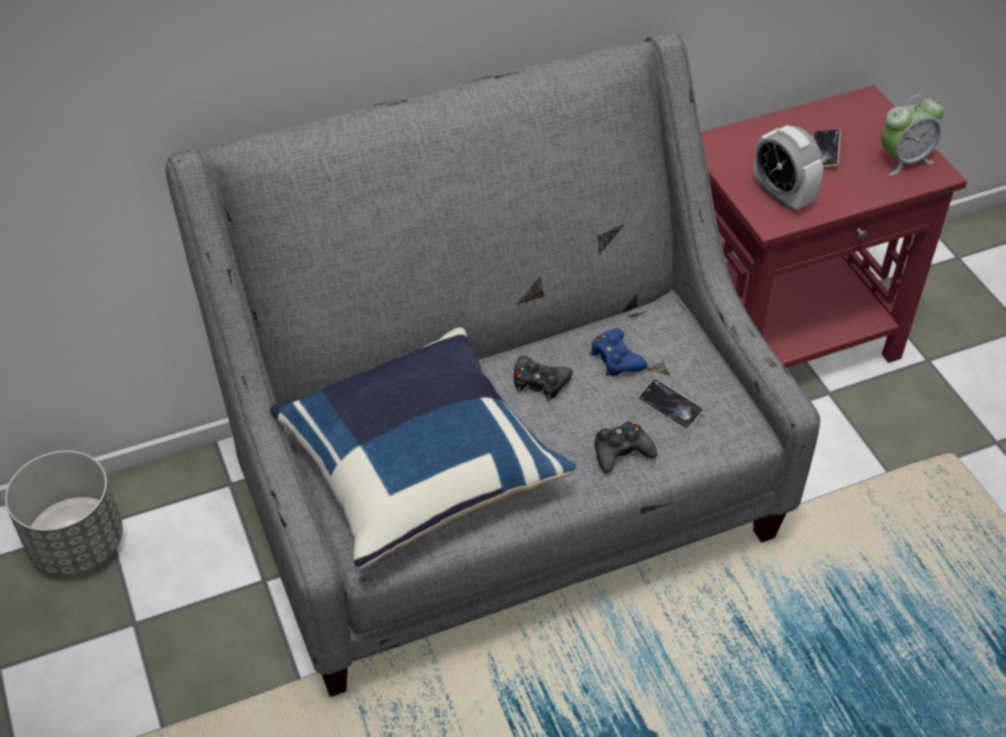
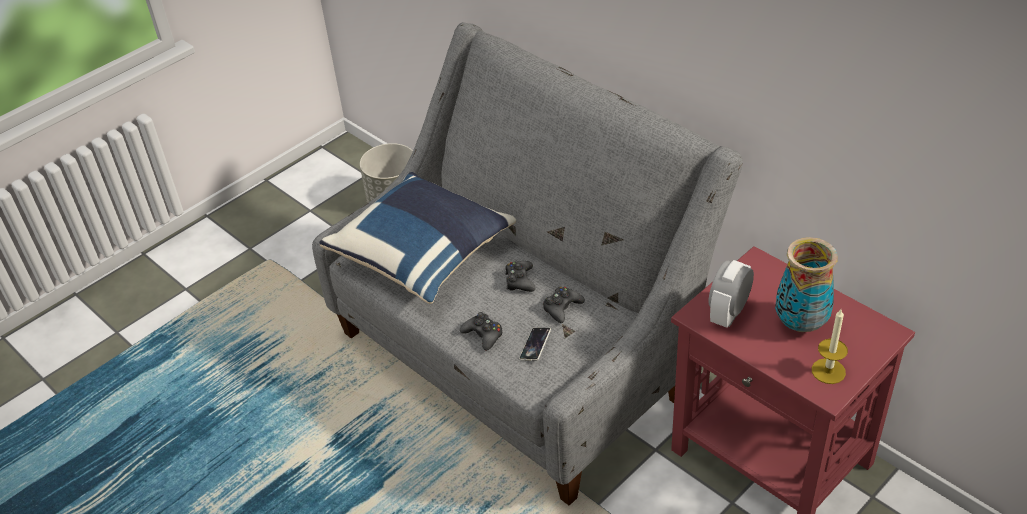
camera: 70 degrees right, 5 degrees down
(616, 359) = (562, 308): blue game controller -> black game controller
(824, 152) = (800, 323): phone -> vase
(903, 160) = (828, 371): alarm clock -> candle

